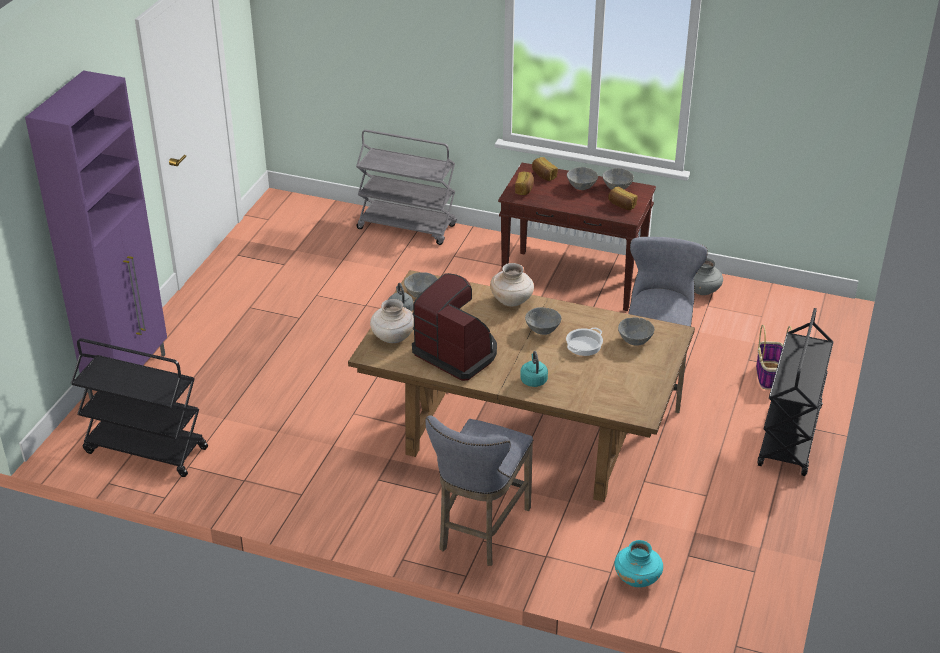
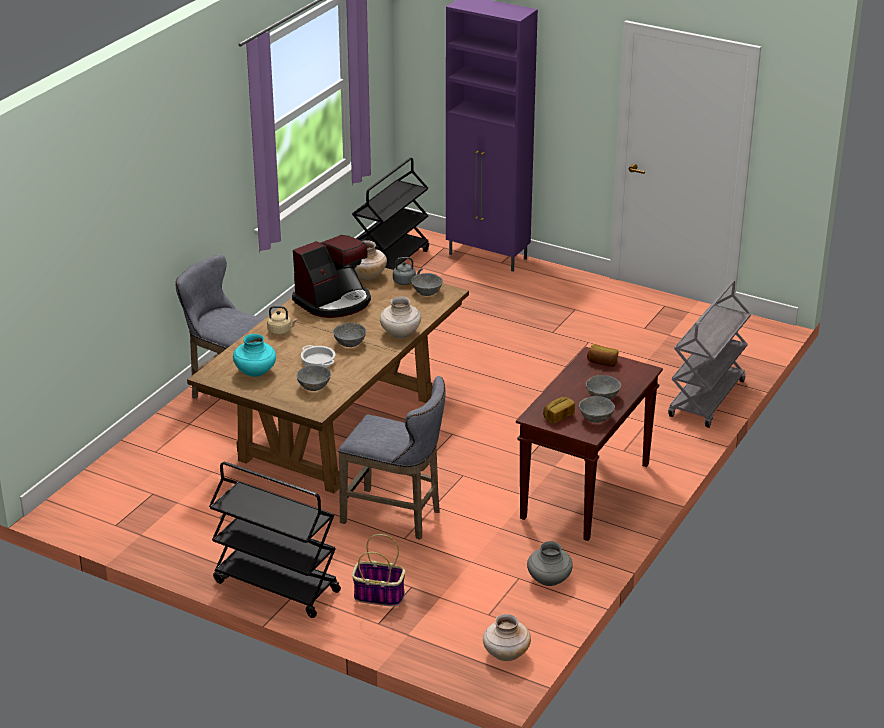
camera: 100 degrees right, 5 degrees down
(533, 380) = (281, 331): turquoise kettle -> beige kettle
(543, 175) = (630, 377): bread -> none
(637, 579) = (140, 463): turquoise vase -> turquoise vase (255, 372)
(803, 304) = (506, 654): none -> beige vase

